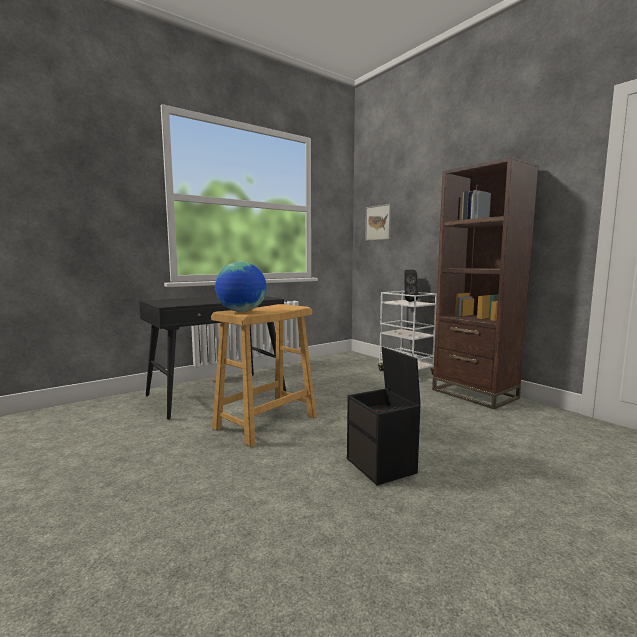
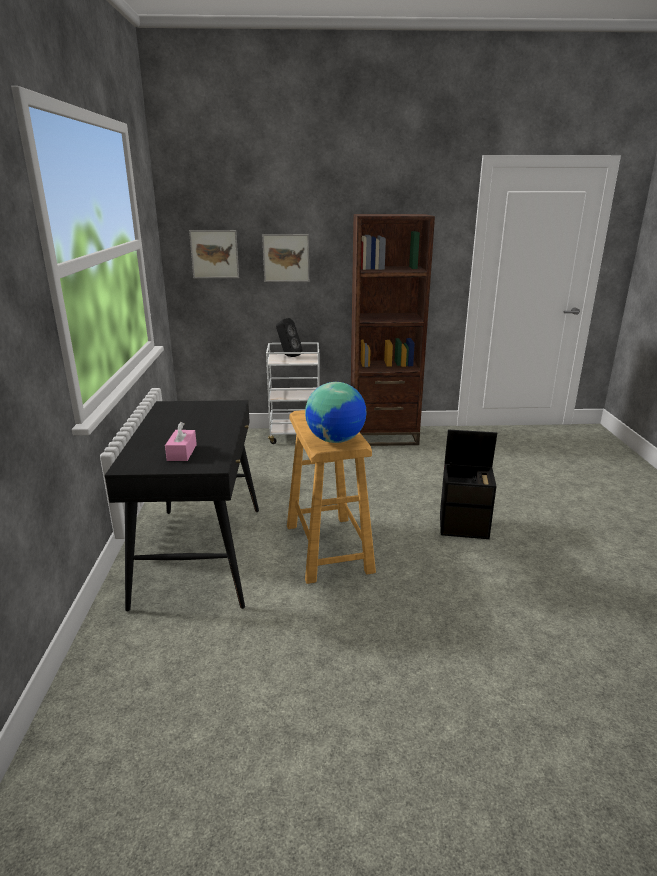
camera: 55 degrees left, 15 degrees up
(180, 302) = (182, 452): none -> pink tissue box
(420, 221) = (286, 258): none -> picture

